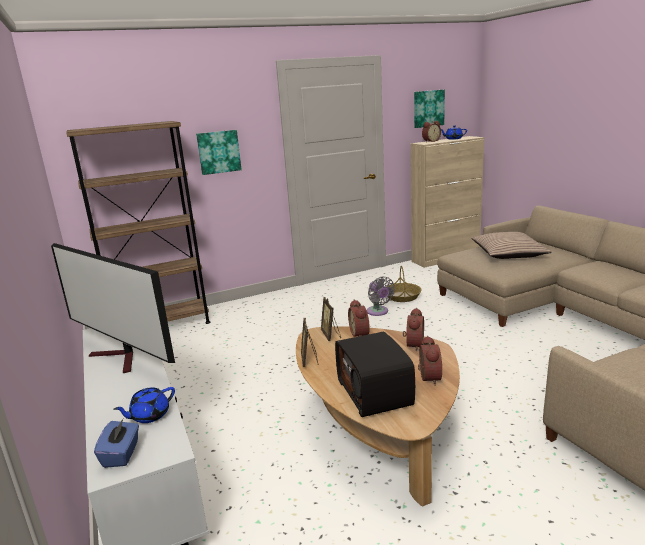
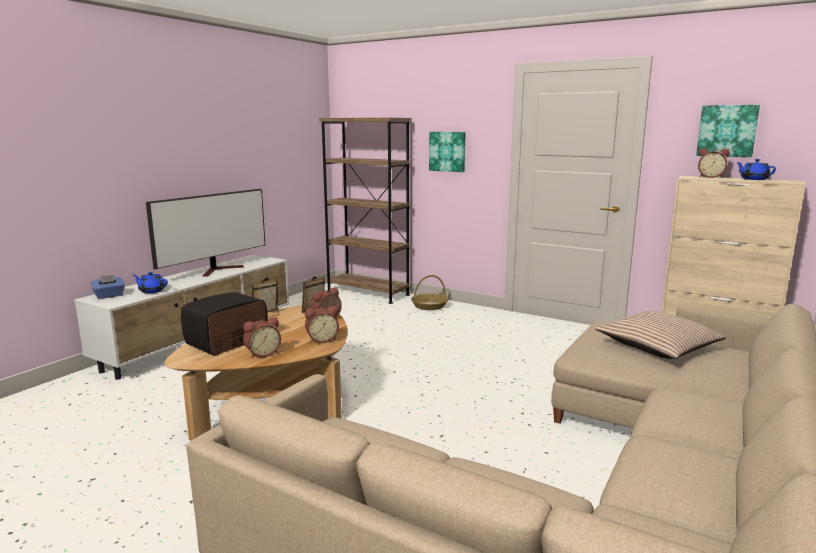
camera: 55 degrees right, 5 degrees down
(121, 358) = (219, 270): television -> television turned 150 degrees counterclockwise
(378, 312) = (498, 353): grey fan -> none
(402, 297) = (553, 356): basket -> basket (429, 306)

